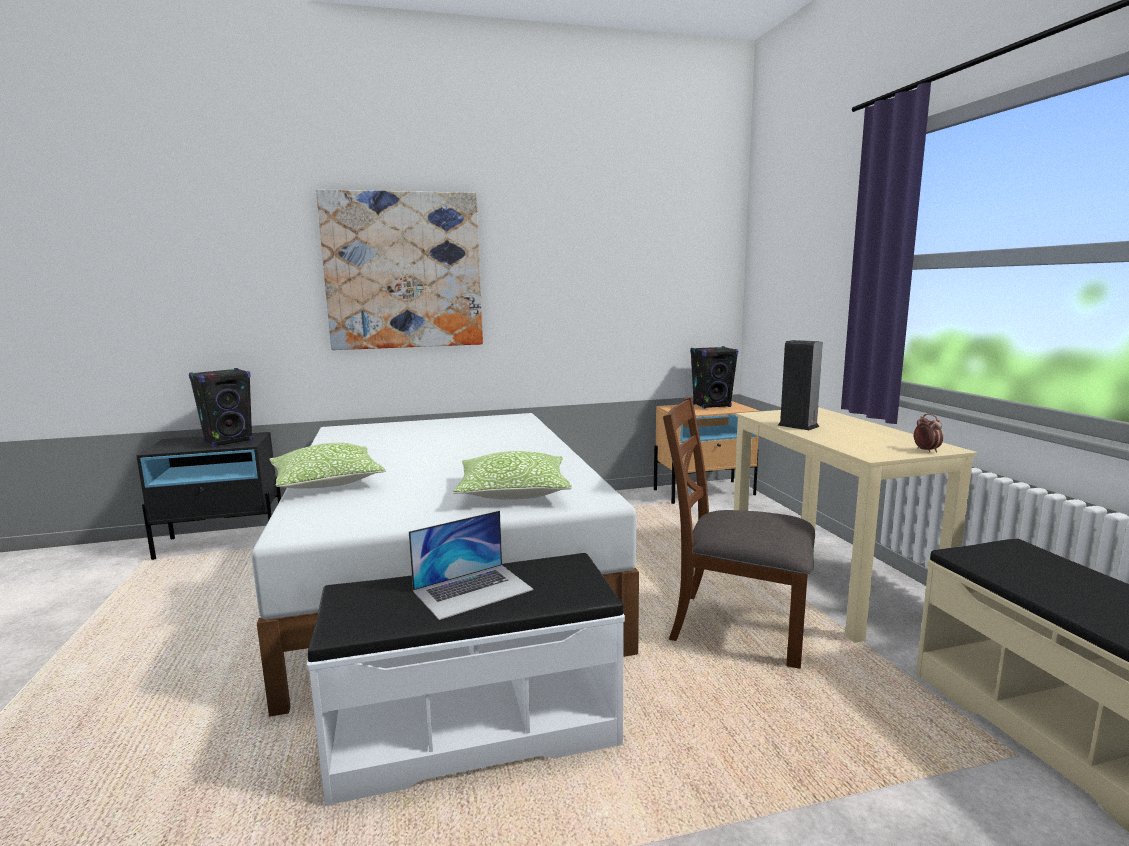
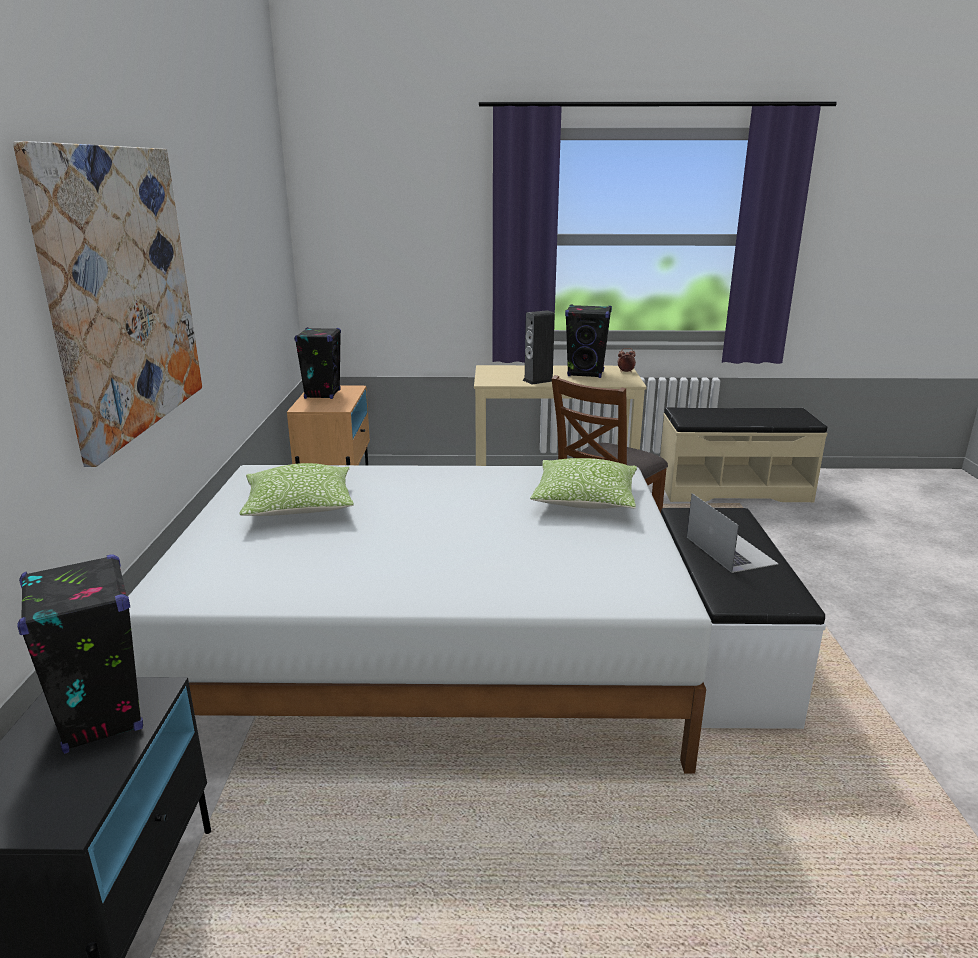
camera: 75 degrees left, 10 degrees up
(327, 482) = (498, 590): pillow -> pillow (299, 507)
(871, 437) = (586, 374): none -> black speaker

